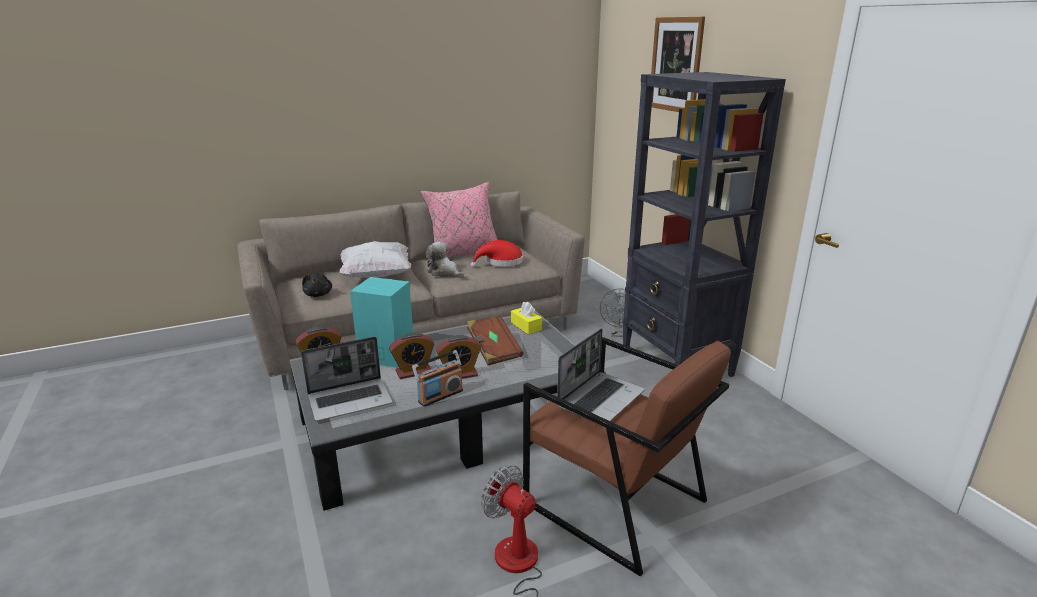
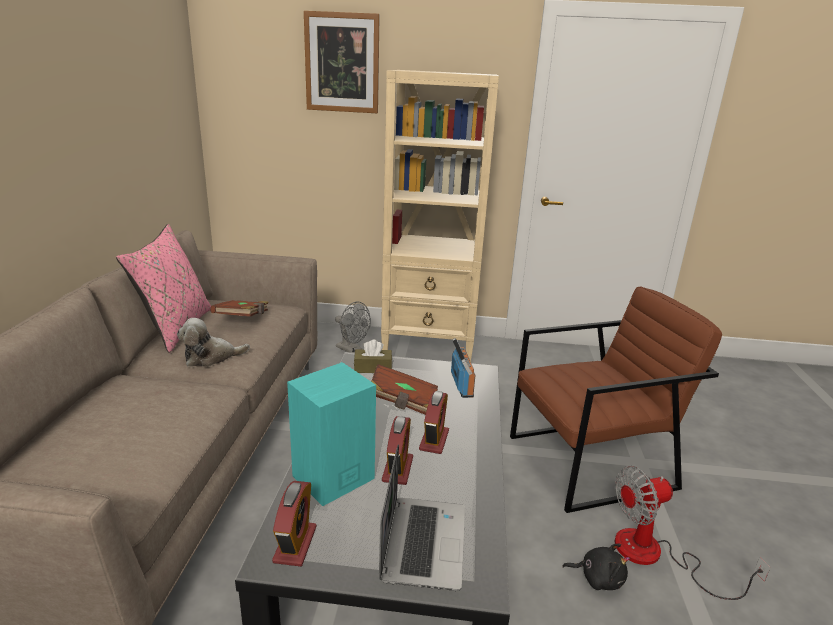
camera: 60 degrees left, 0 degrees up
(318, 294) = (113, 471): black plush toy -> black plush toy (598, 578)
(376, 275) = (134, 403): white pillow -> none
(440, 396) = (469, 468): radio -> radio (462, 385)
(501, 262) = (243, 319): red hat -> brown book
(526, 326) = (373, 368): yellow tissue box -> brown tissue box
(600, 398) = (576, 378): laptop -> none
(677, 363) = (429, 349): black bookcase -> beige bookcase

